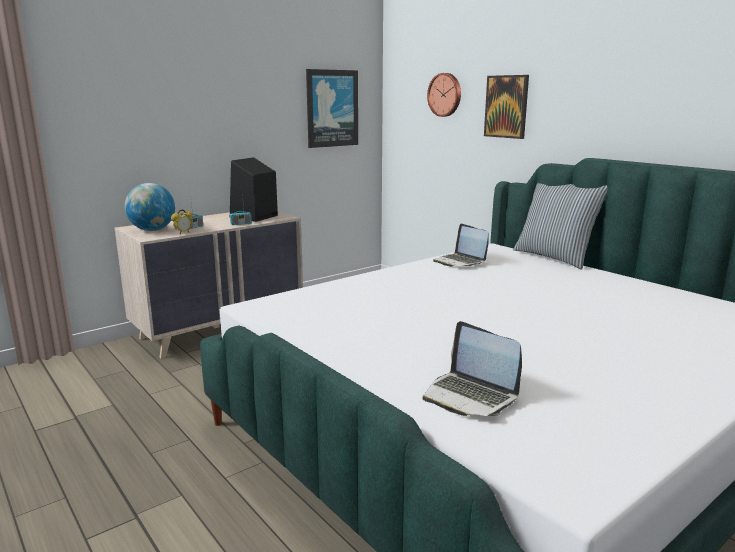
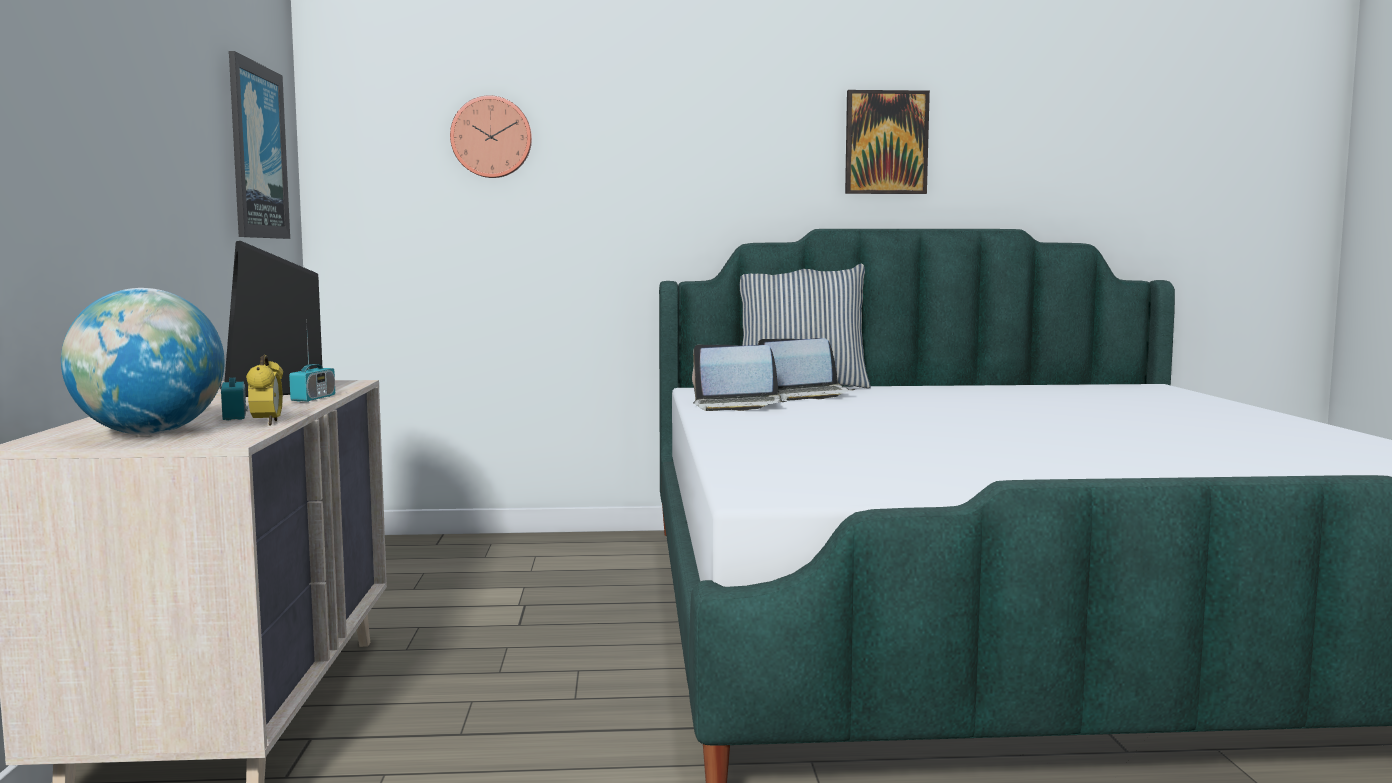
camera: 55 degrees left, 10 degrees down
(470, 396) = (1272, 472): laptop -> laptop (807, 395)
(506, 106) = (639, 157): picture -> picture (886, 142)

